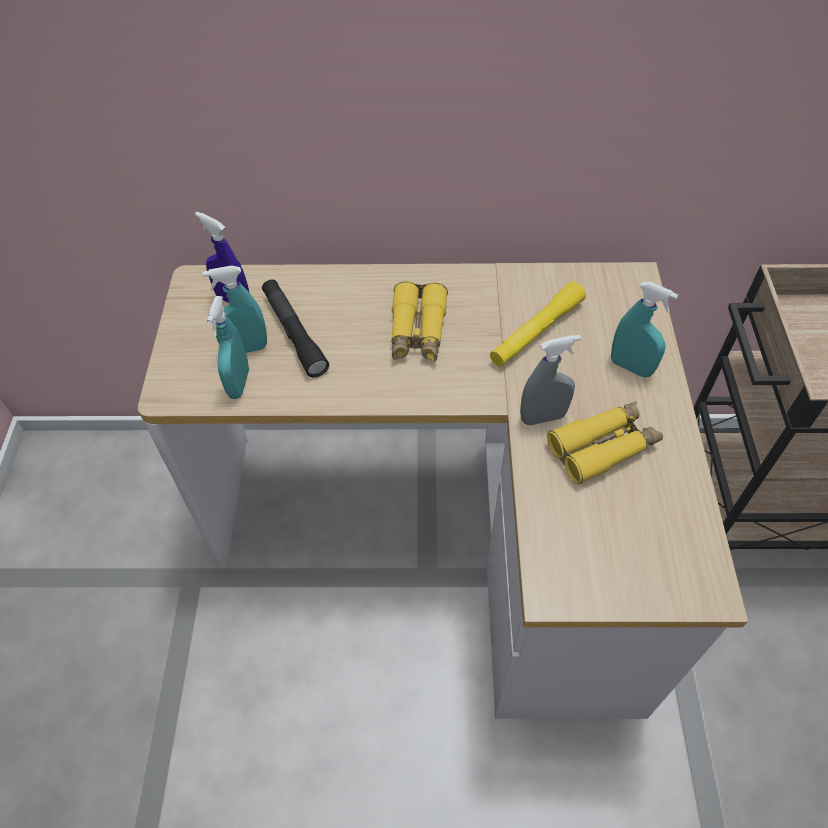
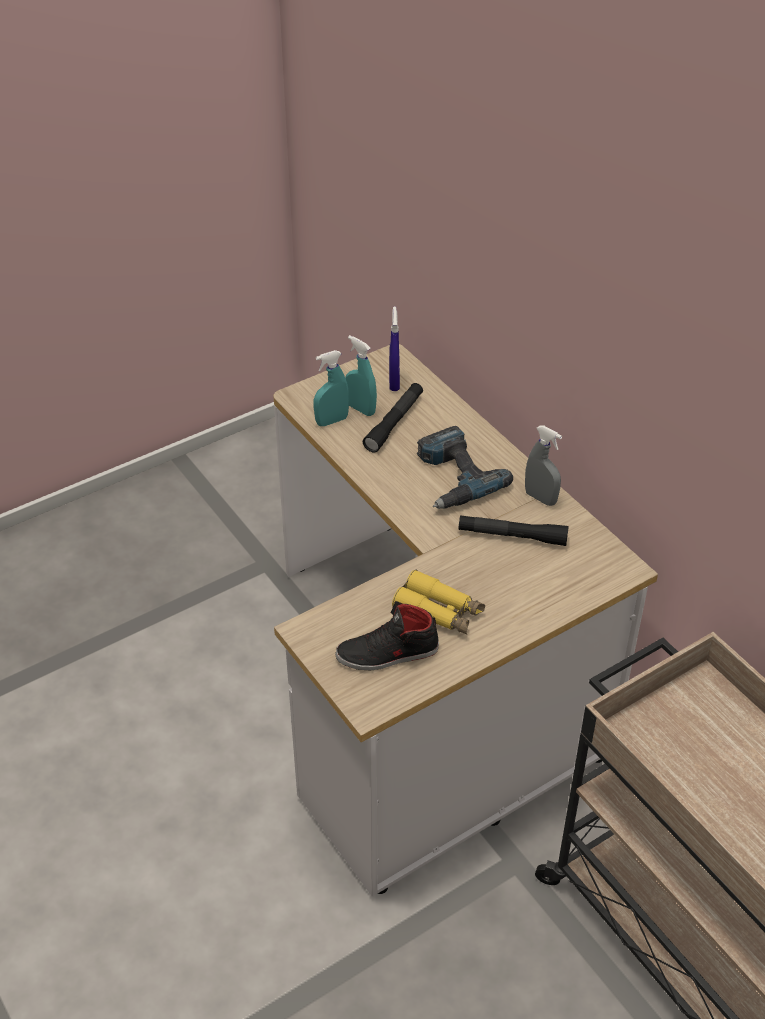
camera: 55 degrees right, 10 degrees down
(417, 331) = (453, 477): yellow binoculars -> power drill
(536, 332) = (512, 536): yellow flashlight -> black flashlight
(543, 417) = (436, 571): grey spray bottle -> grey spray bottle (540, 498)
(631, 367) = (527, 599): turquoise spray bottle -> none
(638, 527) = (387, 654): none -> black shoe

